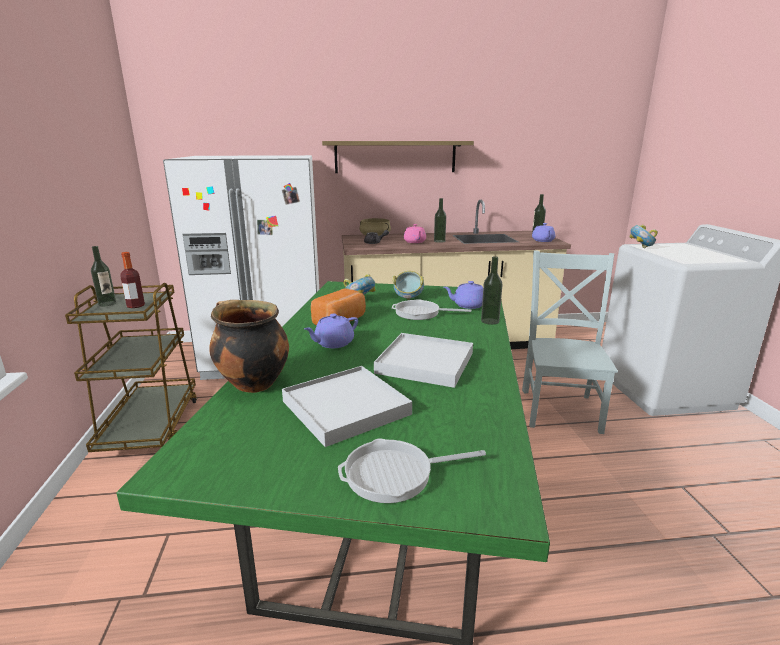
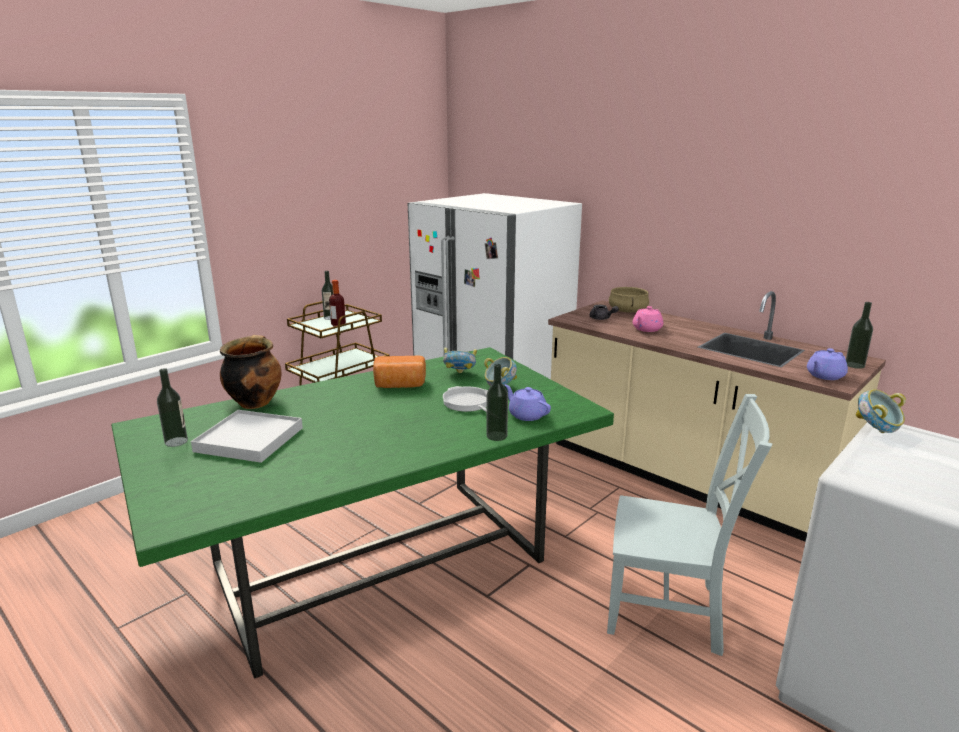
camera: 50 degrees right, 0 degrees up
(333, 343) = (351, 398): purple teapot -> none
(395, 156) = (675, 214): shelf -> none
(395, 474) = (177, 482): frying pan -> none
(425, 363) = (356, 440): white tray -> none
(439, 241) = (677, 336): bottle -> bottle (176, 442)
(560, 408) = (670, 611): grey chair -> grey chair turned 45 degrees clockwise

